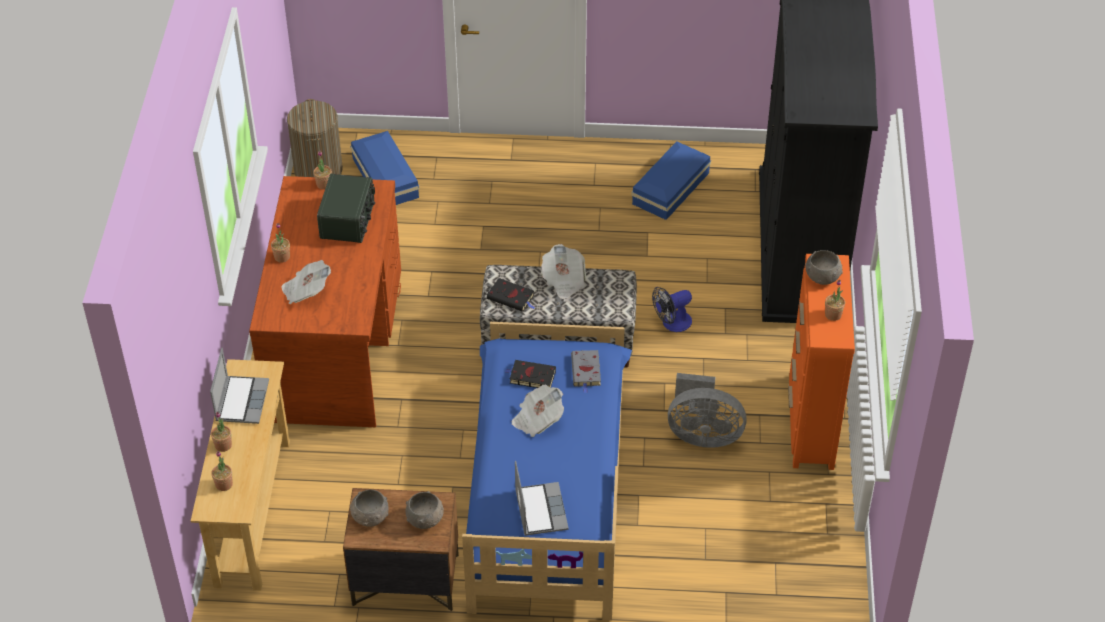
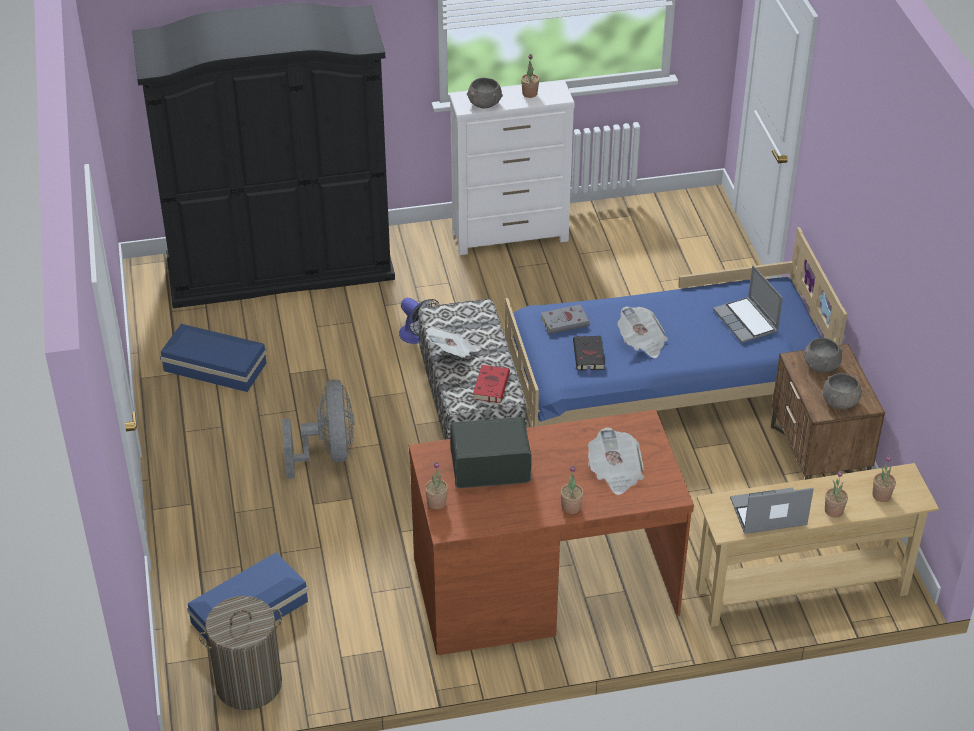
camera: 105 degrees left, 5 degrees down
(512, 297) = (491, 385): black book -> red book
(540, 509) = (747, 321): laptop -> laptop turned 90 degrees counterclockwise
(702, 434) = (553, 297): grey fan -> grey fan (328, 453)
(811, 422) = (511, 237): orange dresser -> white dresser

